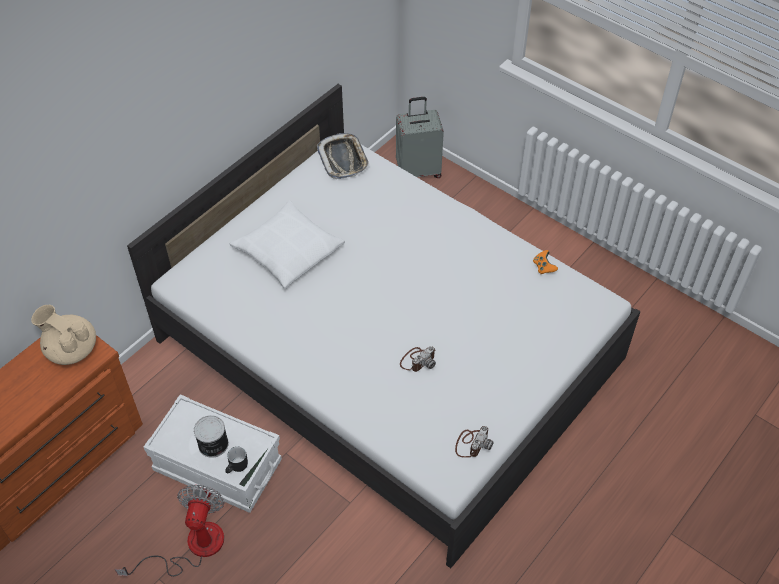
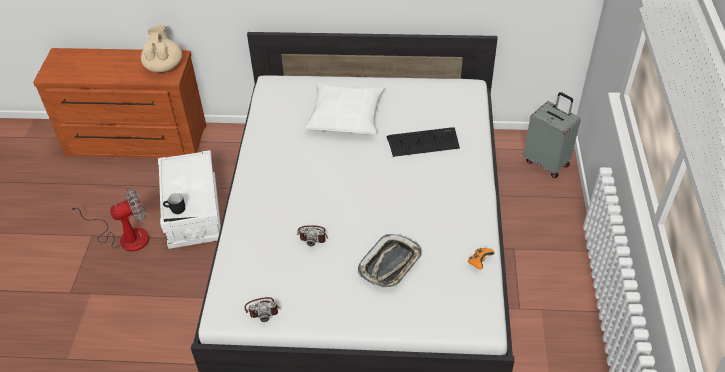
camera: 55 degrees right, 5 degrees down
(213, 445) = (185, 188): can -> none
(343, 159) = (459, 94): tray -> tray (390, 264)
(378, 219) = (423, 142): none -> keyboard

